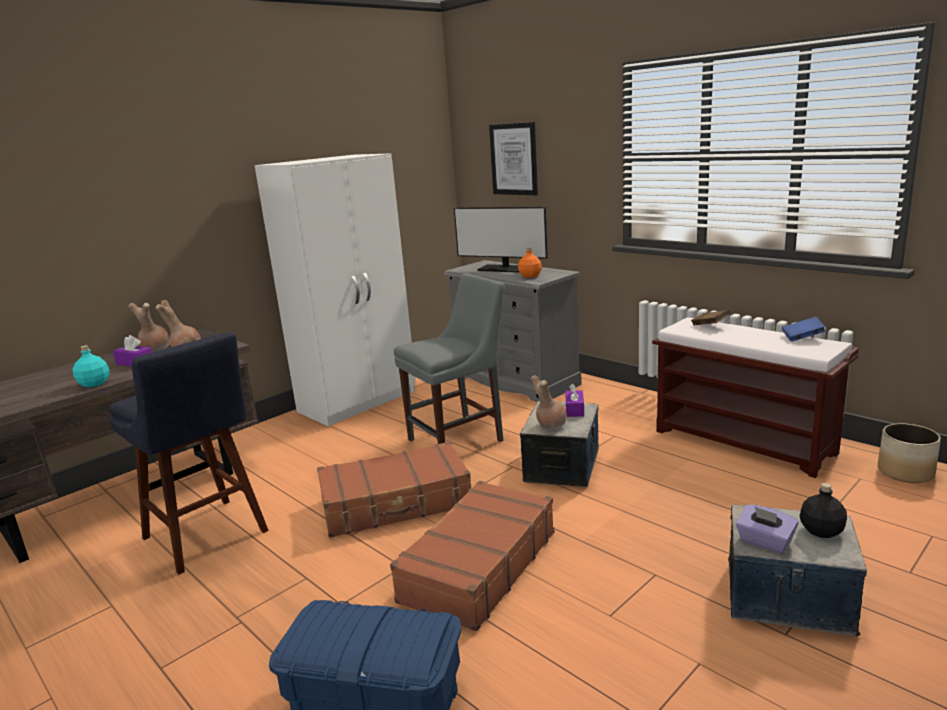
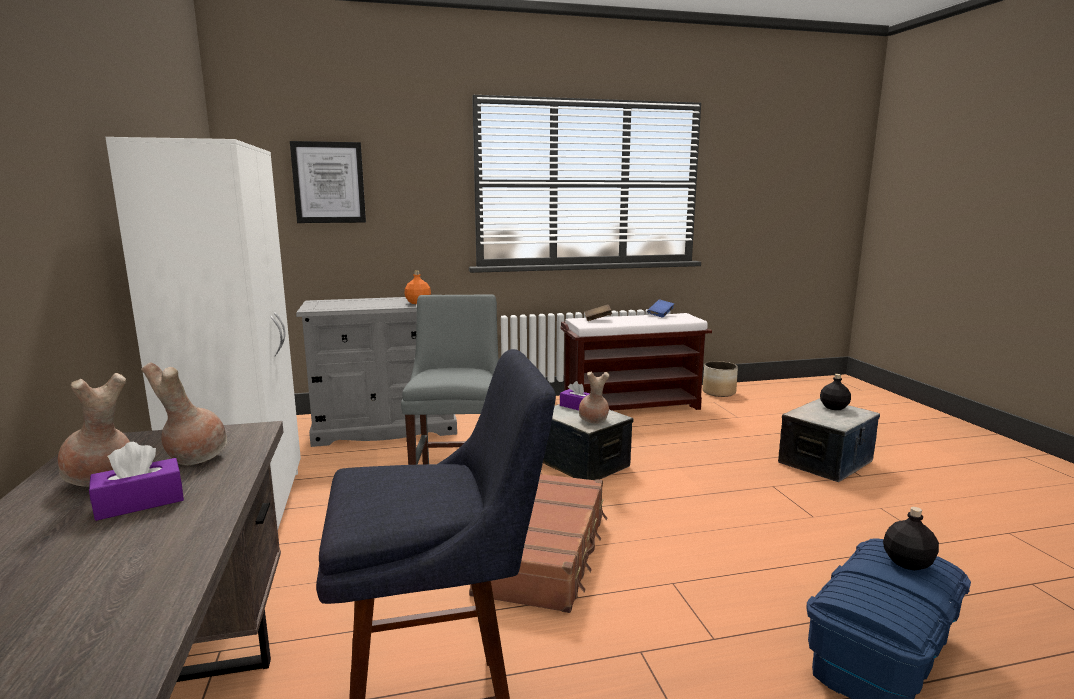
camera: 60 degrees left, 5 degrees down
(94, 383) = (180, 549): turquoise bottle -> none
(402, 634) = (907, 562): none -> black bottle
(478, 566) = (706, 545): brown suitcase -> none
(504, 269) = (365, 302): monitor -> none
(764, 542) = (837, 421): purple tissue box -> none

